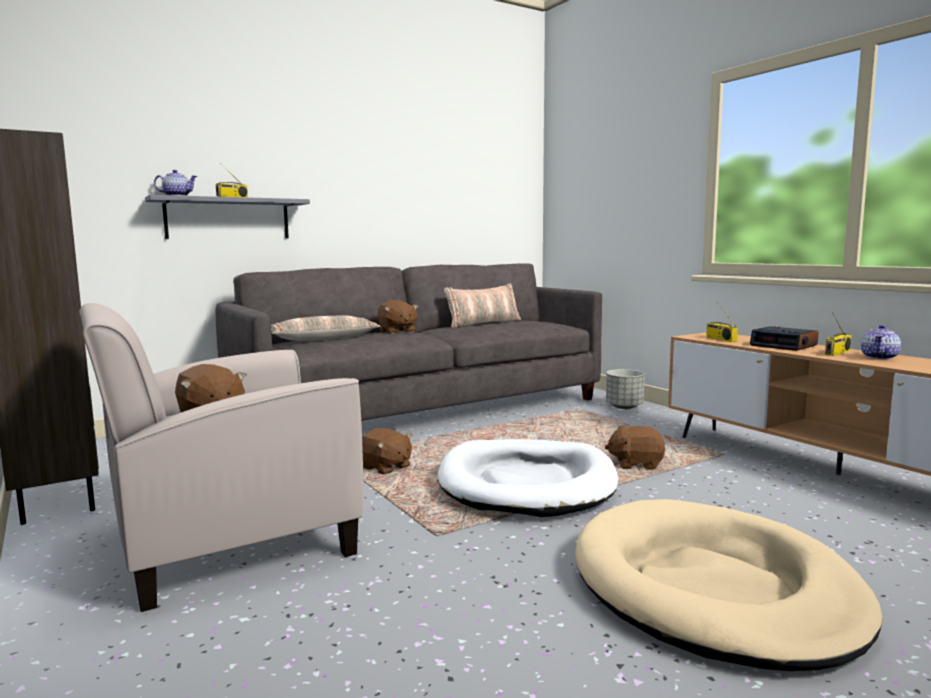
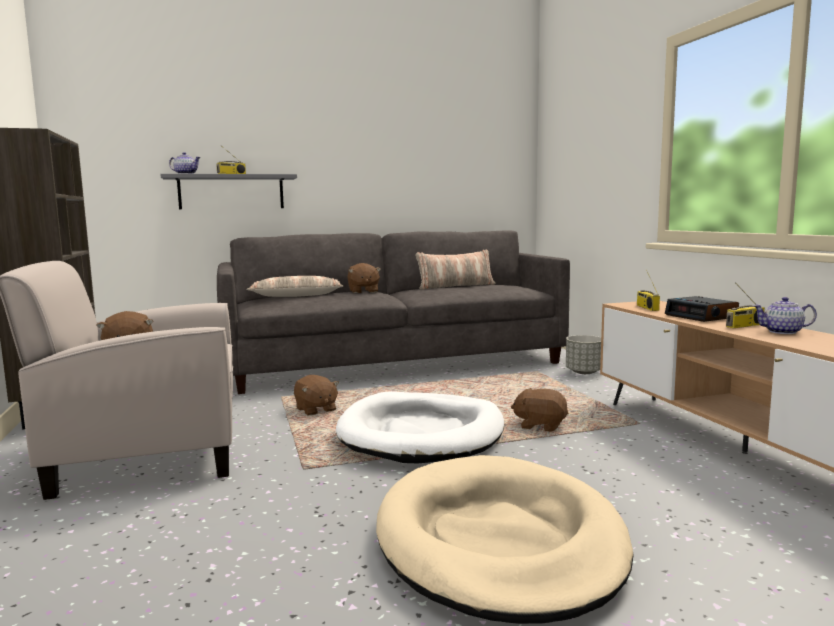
camera: 15 degrees right, 0 degrees up
(880, 357) = (783, 332): teapot -> teapot turned 45 degrees clockwise

